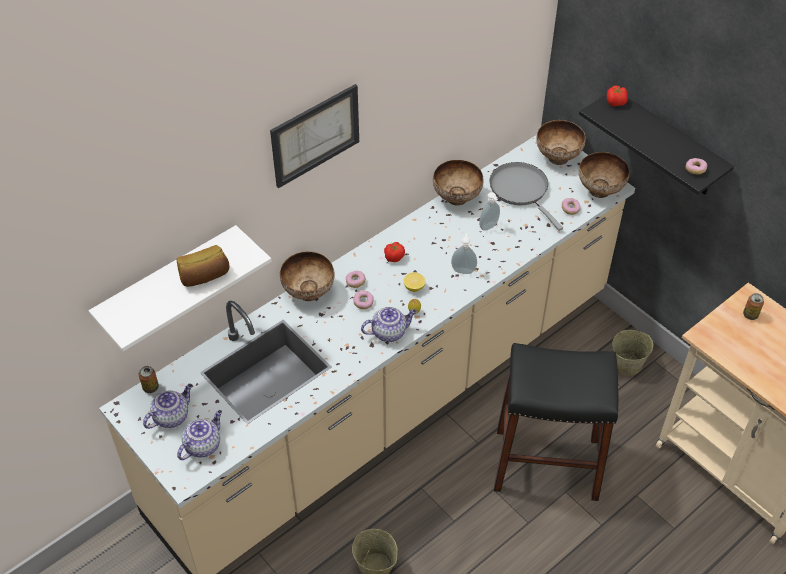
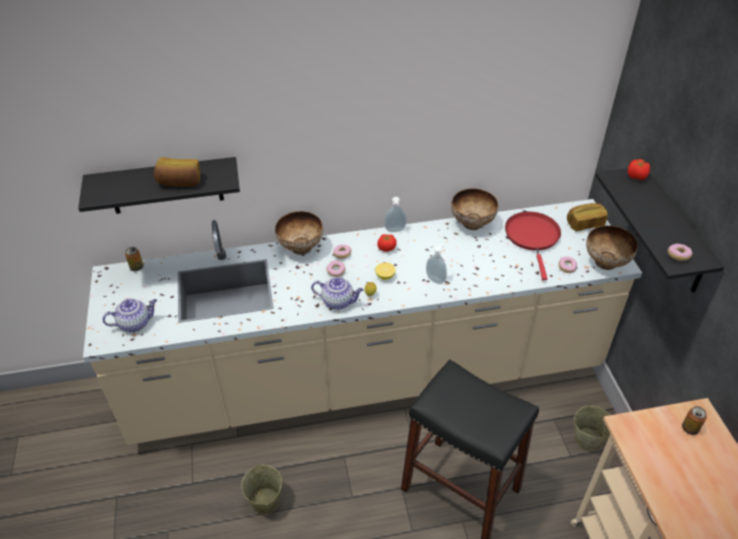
camera: 30 degrees right, 5 degrees down
(169, 285) = (165, 186): white shelf -> black shelf
(171, 416) = (132, 293): teapot -> none
(315, 135) = (324, 102): picture -> none
(489, 227) = (483, 255): soap dispenser -> soap dispenser (395, 231)
(521, 190) = (533, 237): grey frying pan -> red frying pan
(557, 157) = (584, 224): bowl -> bread

